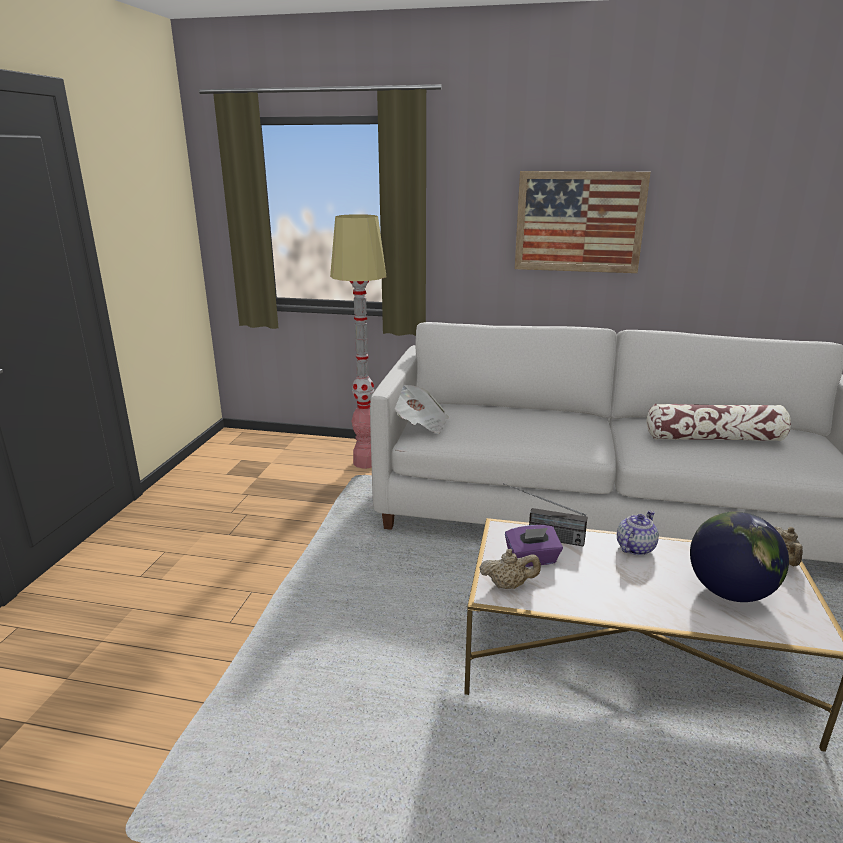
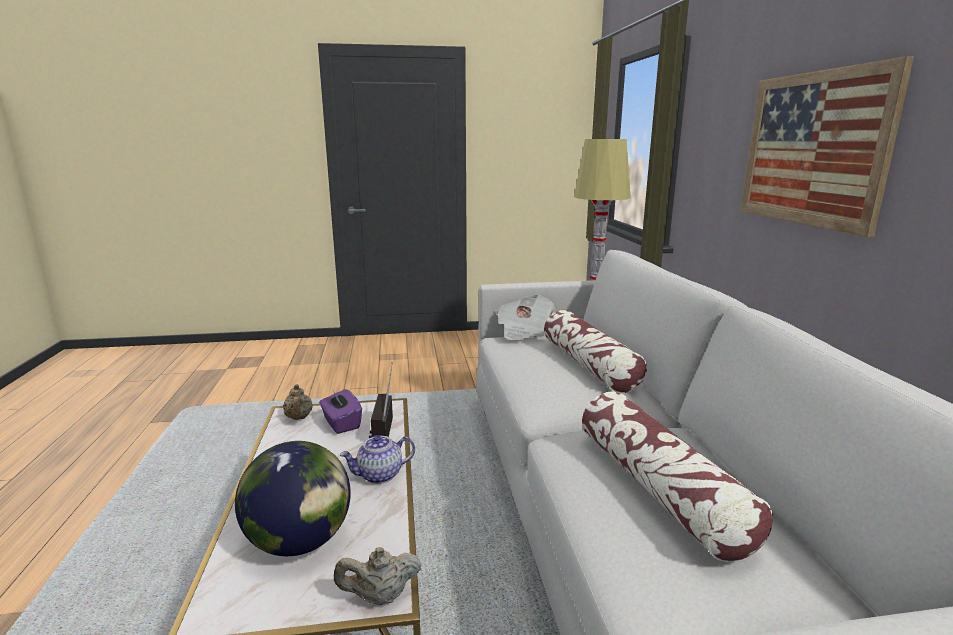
camera: 70 degrees right, 5 degrees down
(524, 416) = (589, 365): none -> pillow
(635, 547) = (379, 475): teapot -> teapot turned 135 degrees clockwise

